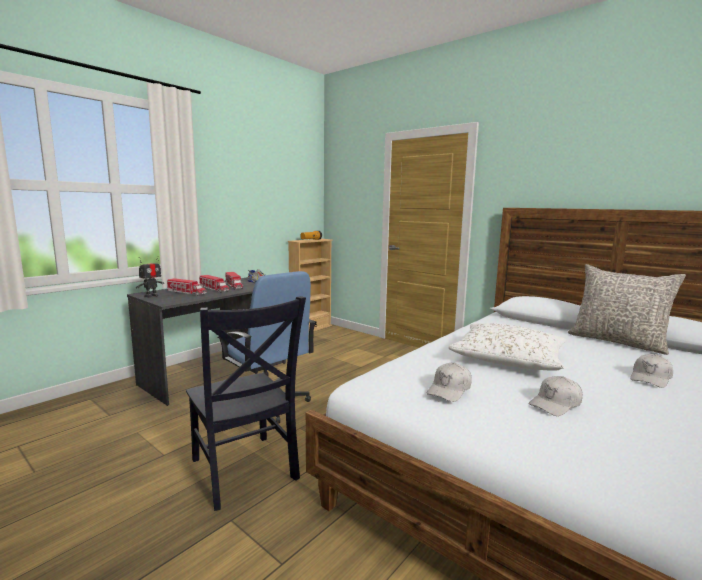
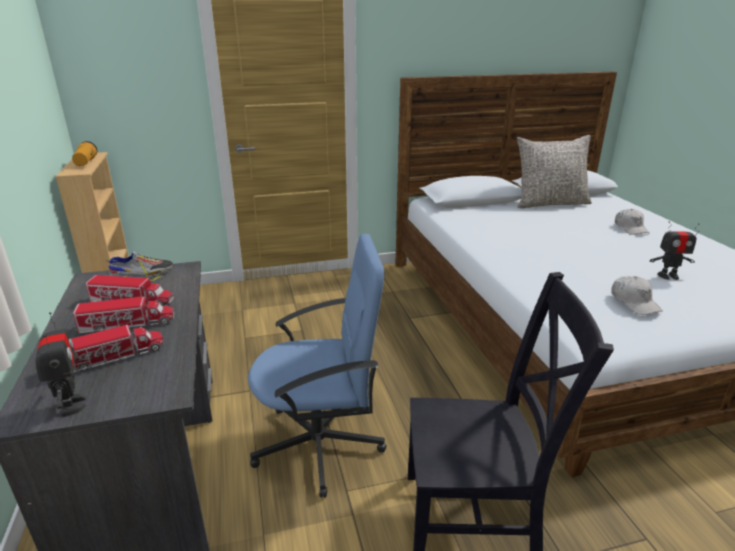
camera: 55 degrees left, 15 degrees up
(508, 359) = (567, 252): white pillow -> none
(555, 404) = (668, 276): white cap -> toy robot

